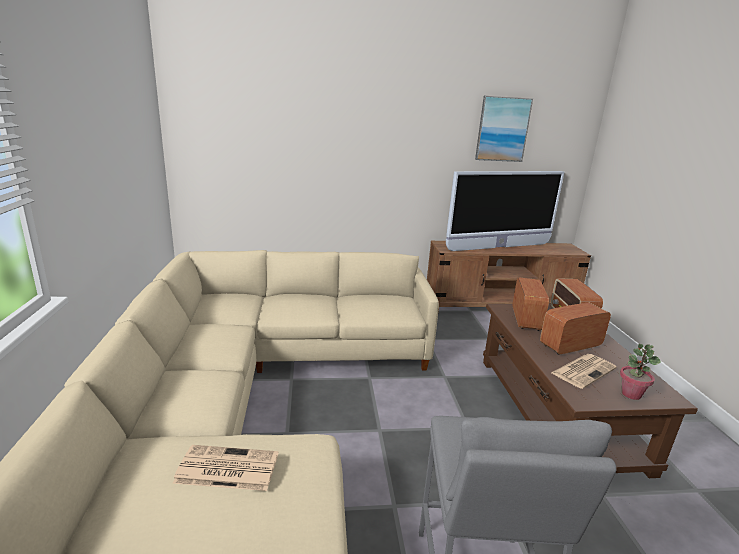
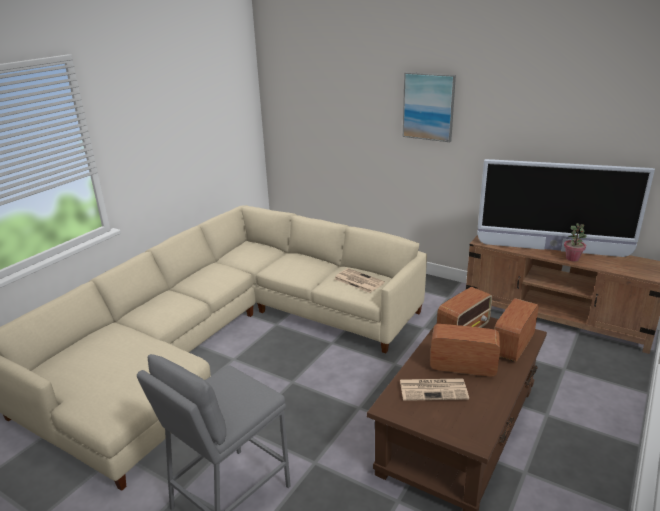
camera: 40 degrees right, 5 degrees up
(226, 468) = (129, 353): newspaper -> newspaper (358, 281)
(502, 129) = (570, 111): picture -> picture (428, 106)
(631, 394) = (442, 422): potted plant -> potted plant (572, 258)

